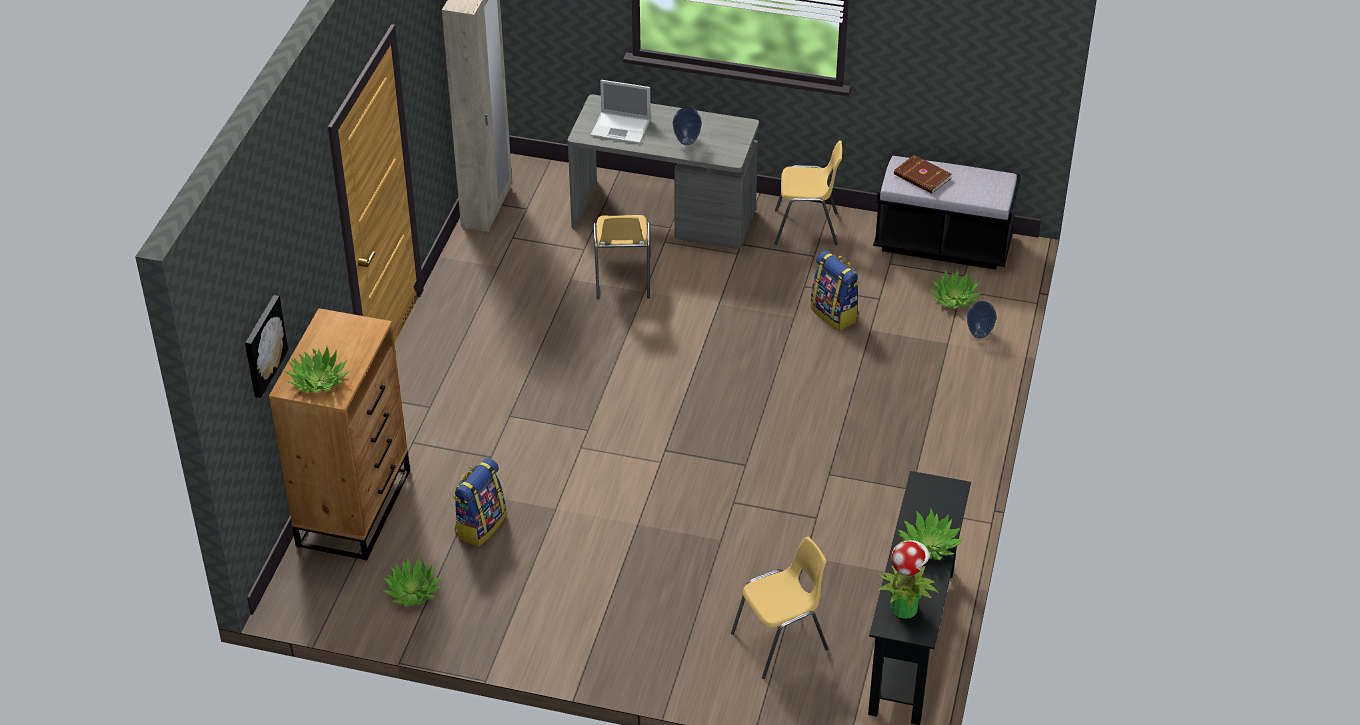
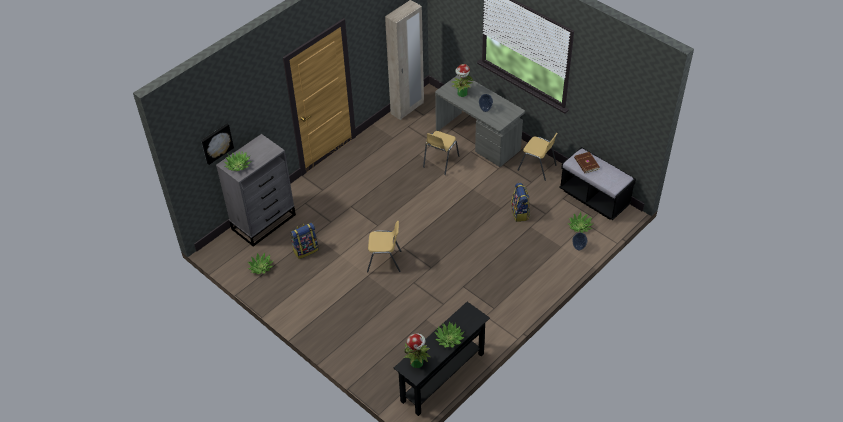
camera: 30 degrees right, 5 degrees up
(354, 507) = (264, 222): brown dresser -> grey dresser
(622, 128) = (462, 93): laptop -> potted plant
(781, 642) = (388, 353): yellow chair -> yellow chair (384, 261)

